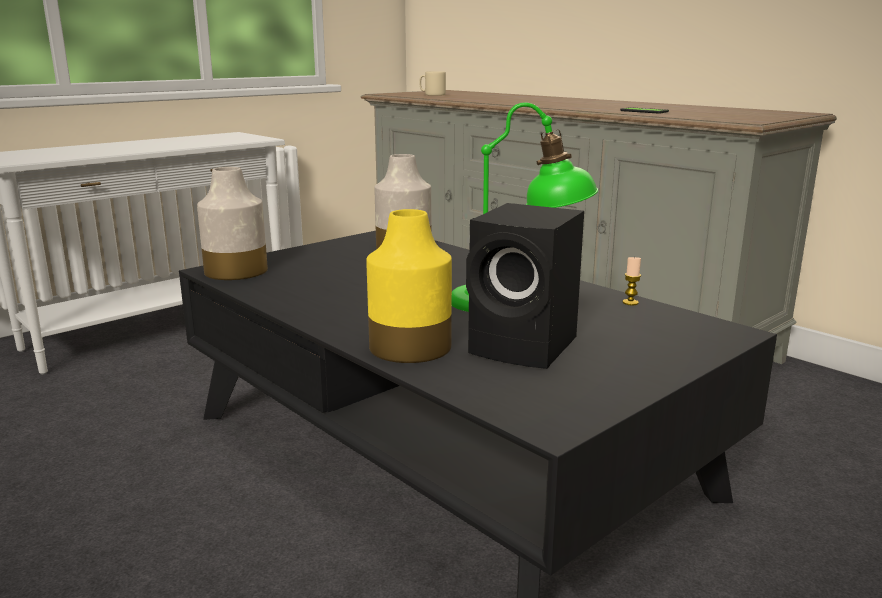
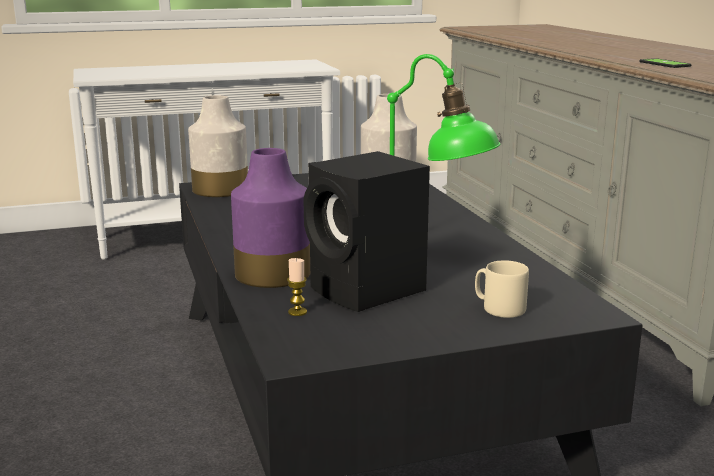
camera: 25 degrees right, 0 degrees up
(410, 346) = (273, 273): yellow vase -> purple vase
(432, 95) = (506, 30): beige mug -> beige mug (499, 308)
(630, 302) = (531, 269): candle -> candle (297, 312)

